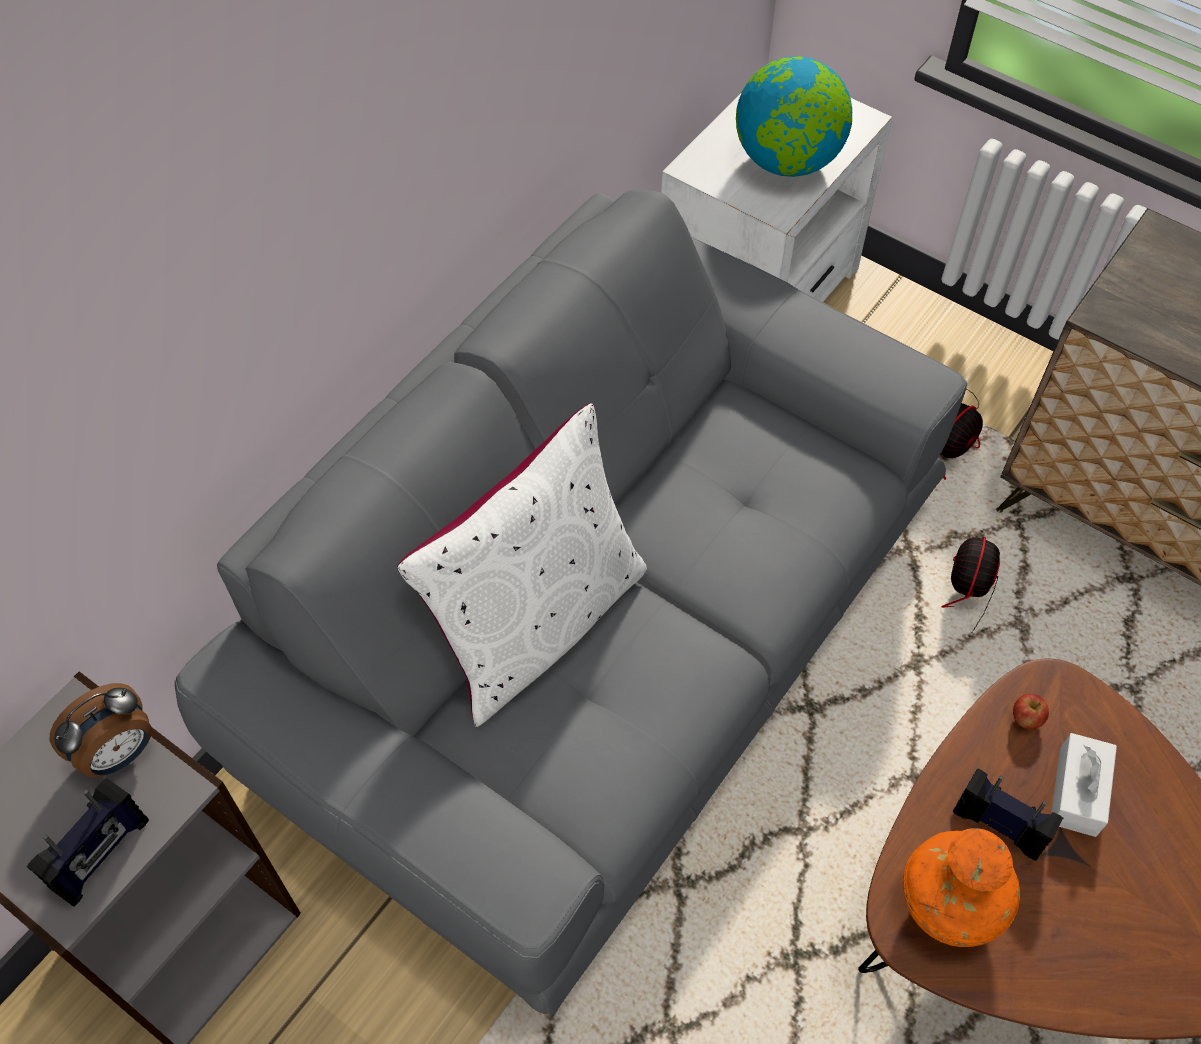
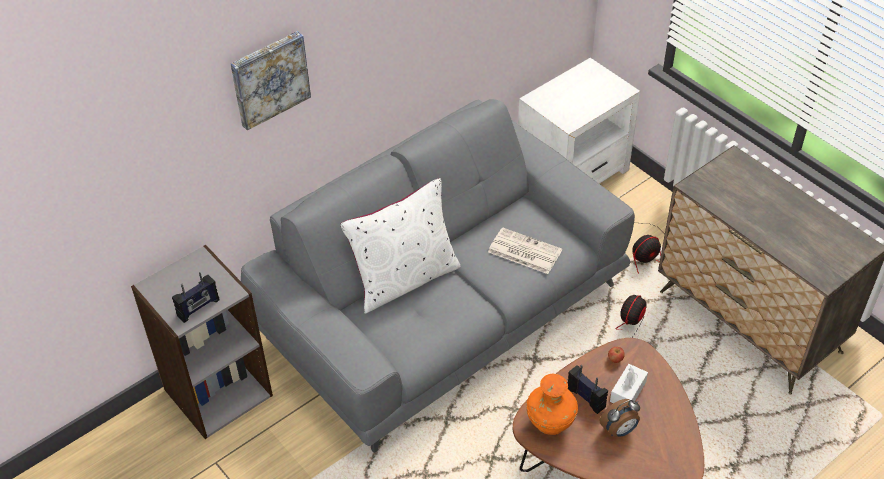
camera: 15 degrees right, 10 degrees down
(119, 753) = (214, 275): alarm clock -> alarm clock (619, 430)
(151, 258) = (269, 78): none -> picture
(765, 507) = (523, 251): none -> newspaper
(787, 161) = (580, 103): globe -> none

